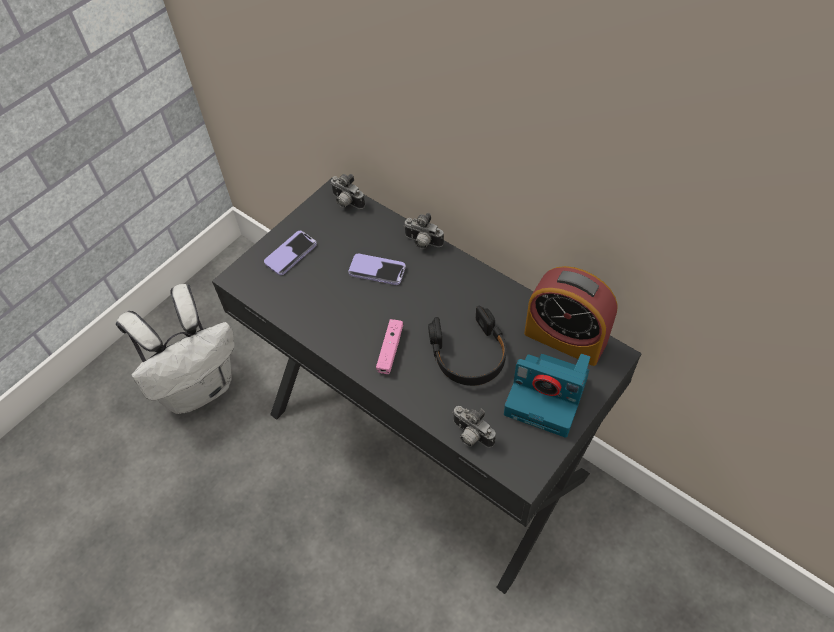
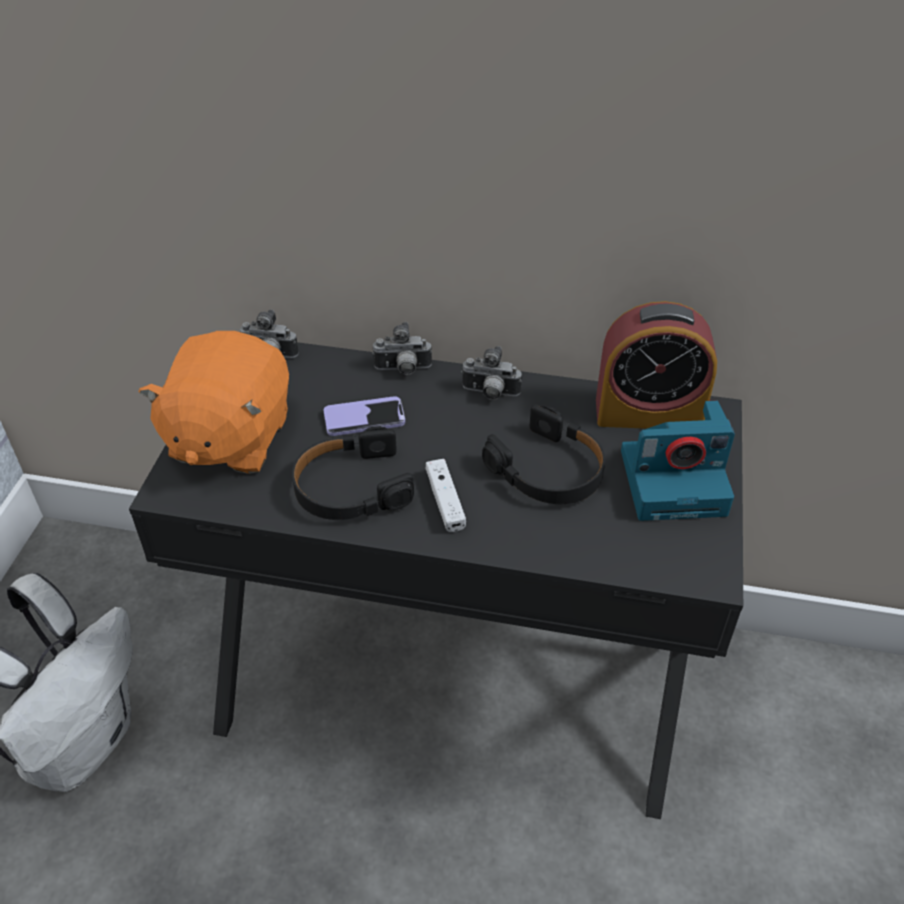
camera: 30 degrees left, 10 degrees down
(291, 254) = (229, 437): phone -> orange plush toy
(340, 317) = (351, 487): none -> black headphones
(390, 350) = (445, 501): pink game controller -> white game controller
(470, 436) = (616, 559): camera -> camera (490, 394)

